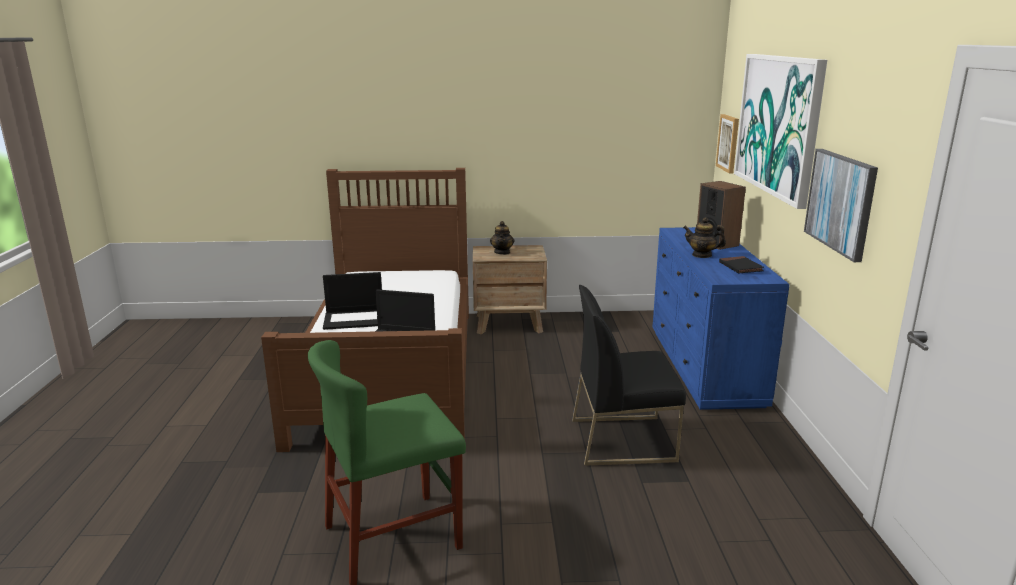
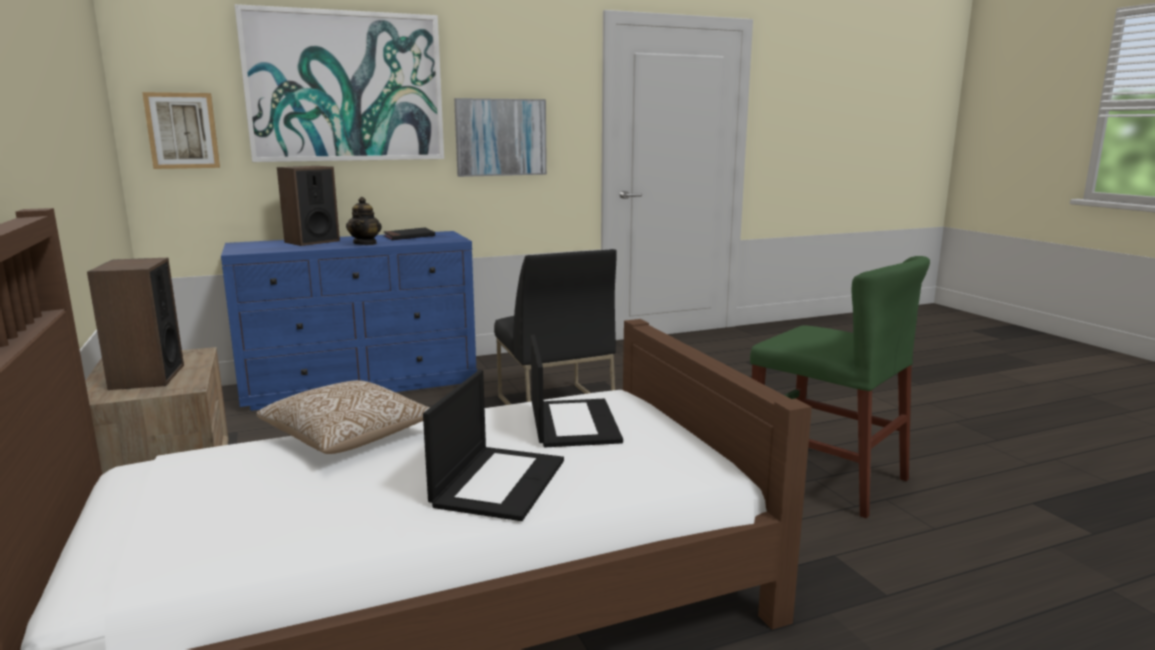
camera: 110 degrees left, 5 degrees down
(355, 319) = (499, 481): laptop -> laptop turned 45 degrees clockwise
(434, 298) = (349, 437): none -> pillow
(502, 252) = (146, 377): teapot -> speaker

